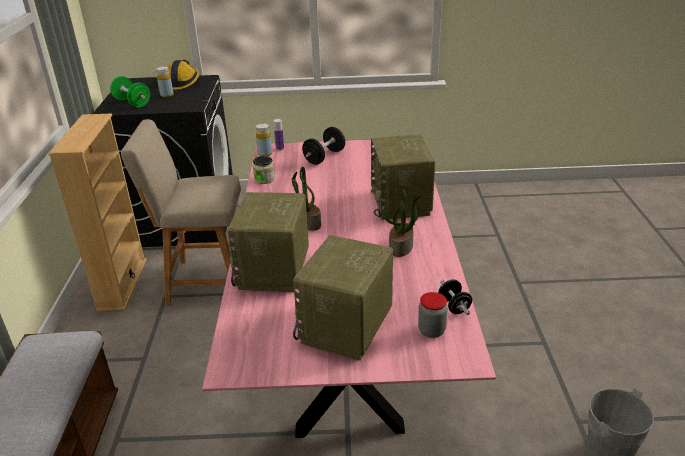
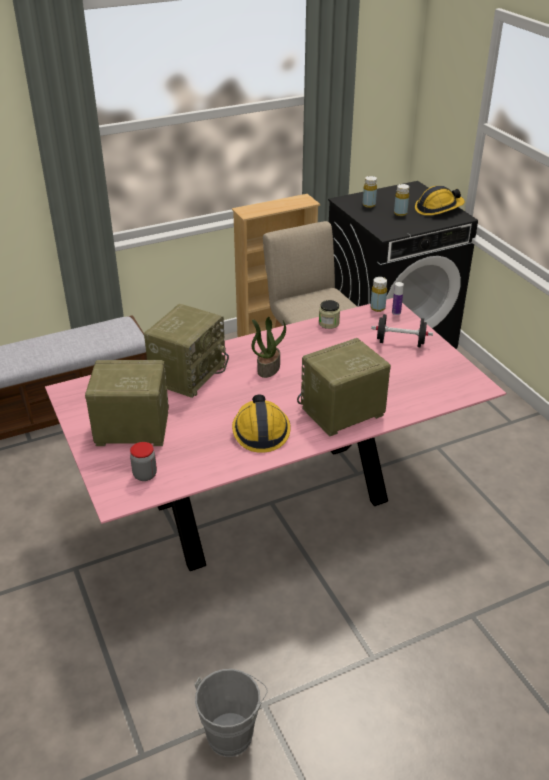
camera: 65 degrees right, 5 degrees up
(132, 103) = (369, 205): green dumbbell -> yellow bottle
(274, 270) = (188, 373): radio -> radio turned 135 degrees clockwise
(401, 247) = (260, 431): potted plant -> hard hat
(454, 306) = (184, 481): black dumbbell -> none

